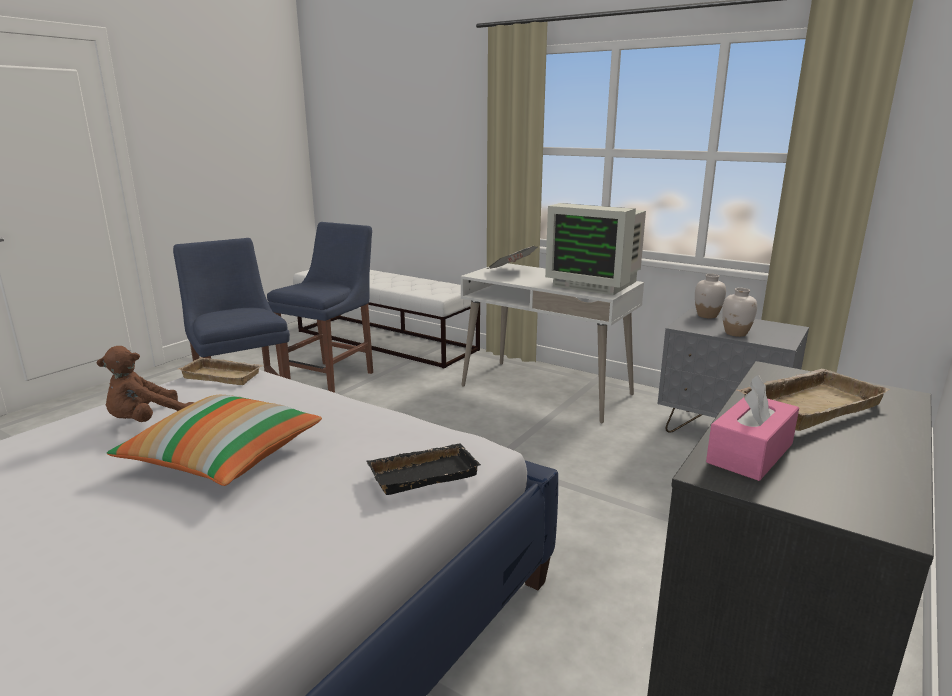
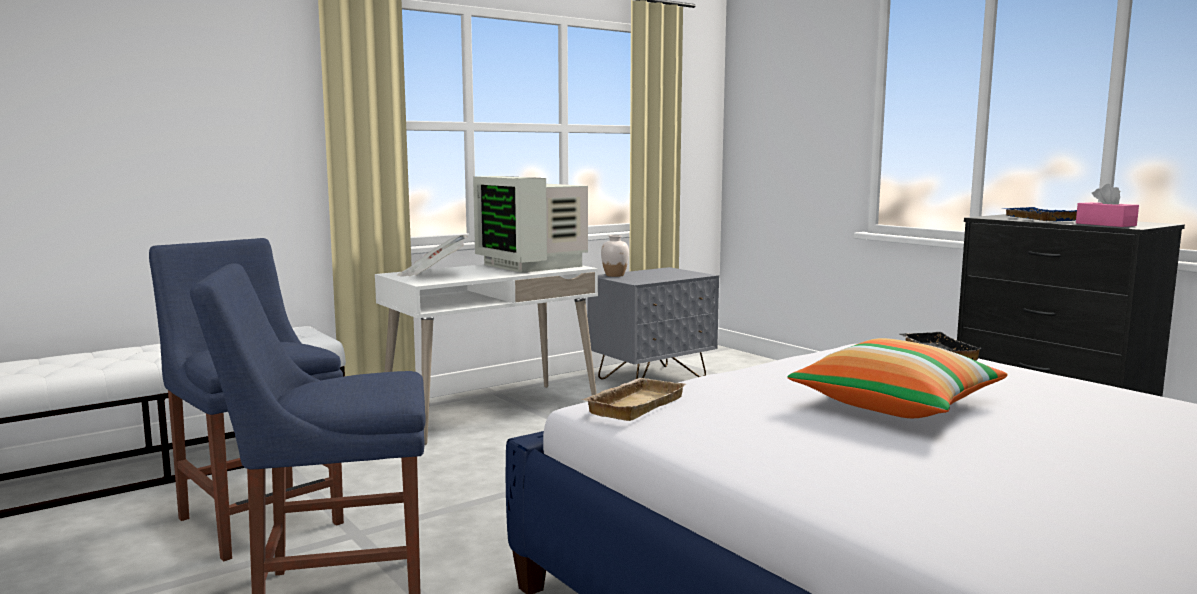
camera: 70 degrees left, 10 degrees down
(148, 422) = (784, 435): brown plush toy -> none
(595, 283) = (533, 265): monitor -> monitor turned 90 degrees clockwise
(736, 333) = (669, 277): white vase -> none
(807, 405) = (1036, 219): beige tray -> blue tray

